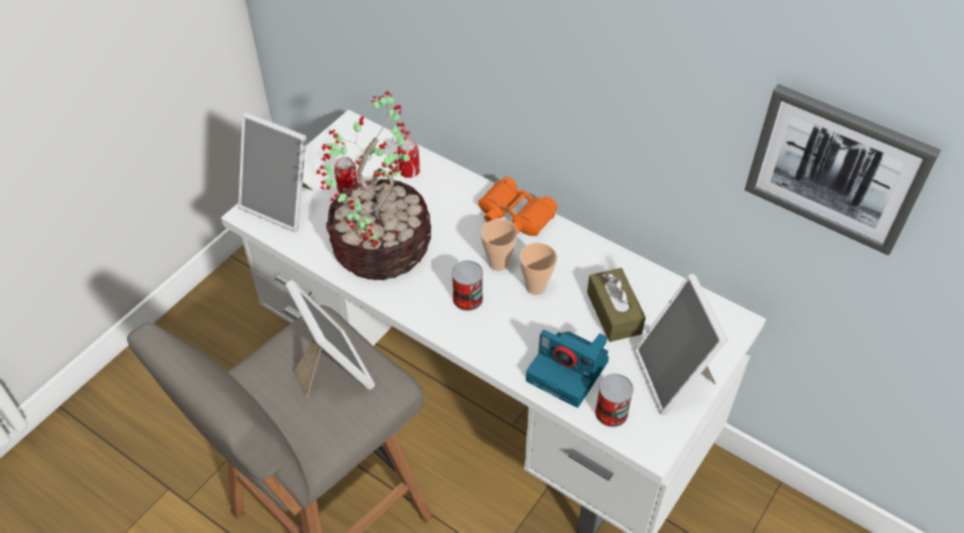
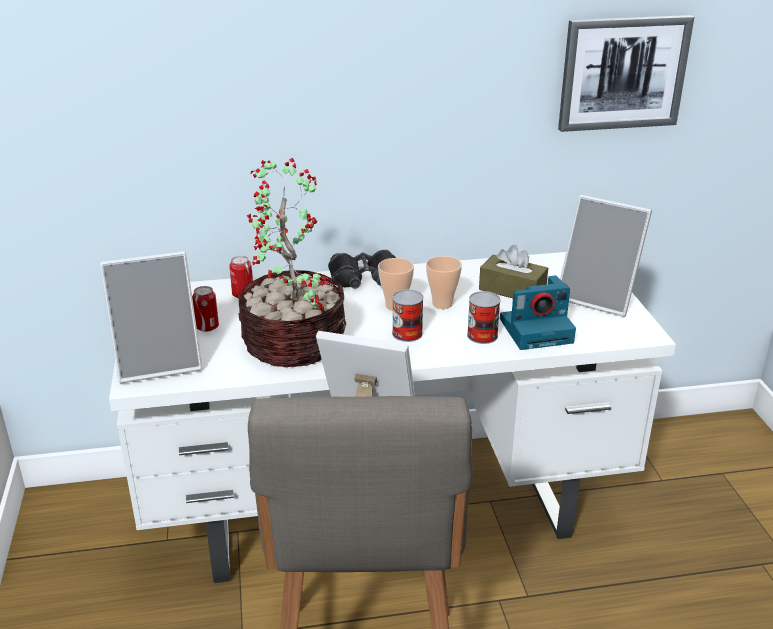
camera: 45 degrees left, 20 degrees down
(515, 216) = (365, 279): orange binoculars -> black binoculars
(611, 412) = (596, 333): can -> can (482, 335)

